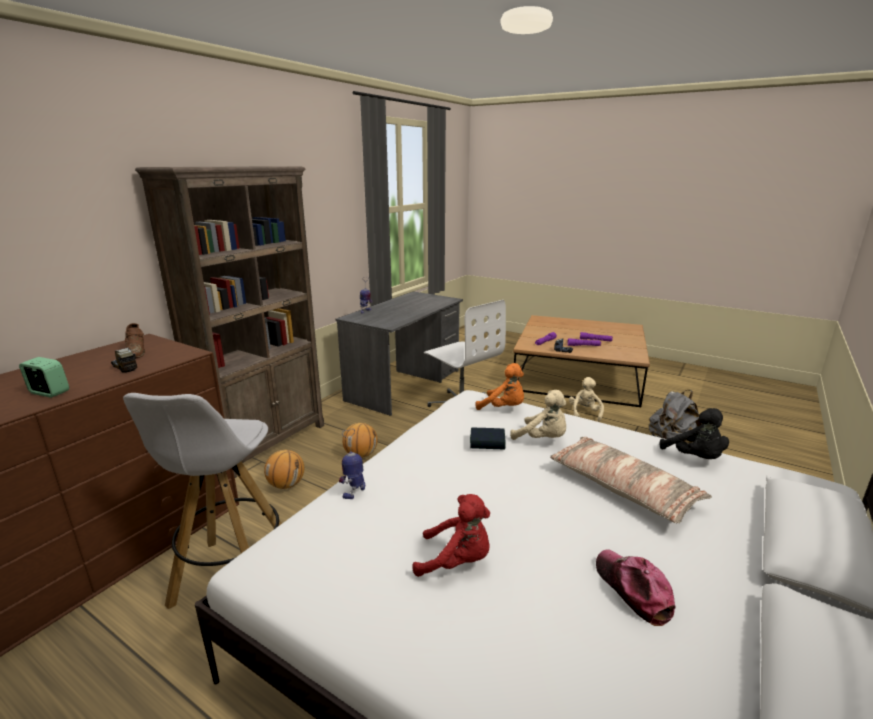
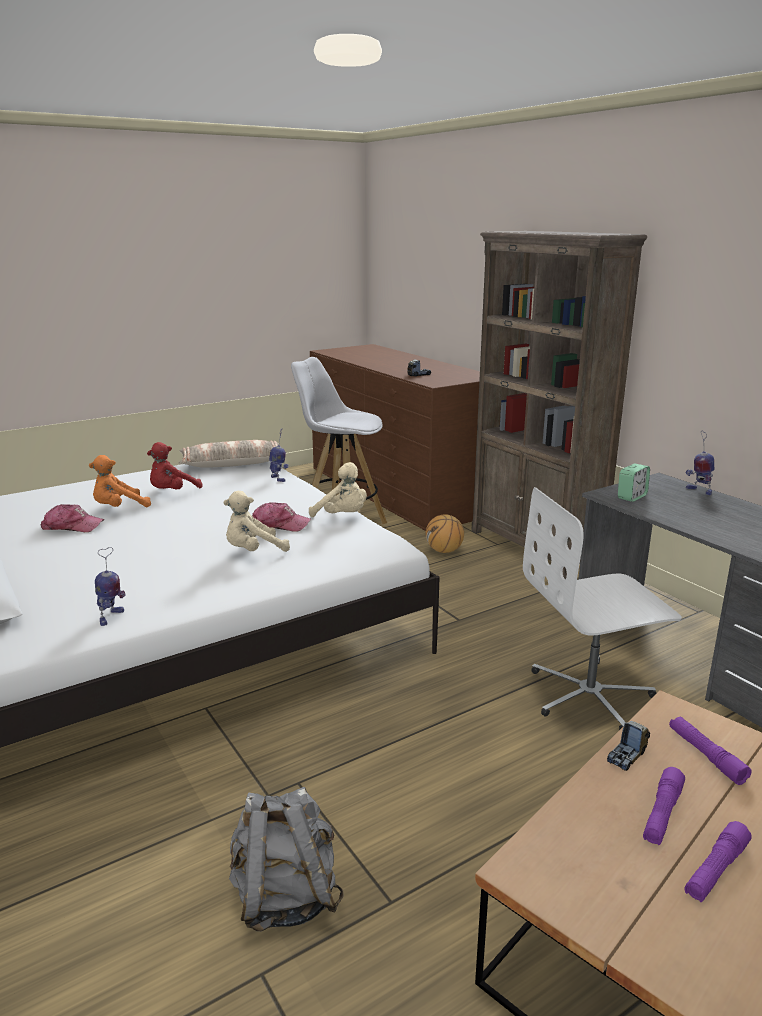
camera: 115 degrees right, 0 degrees up
(49, 393) = (390, 367): alarm clock -> alarm clock (631, 497)
(137, 352) = (453, 376): brown shoe -> none
(361, 455) = (476, 590): basketball -> none
(487, 442) = (279, 525): book -> cap
(504, 408) = (341, 553): orange plush toy -> orange plush toy (119, 508)
(584, 413) = (491, 843): beige plush toy -> beige plush toy (342, 516)
(622, 488) = (140, 559): pillow -> pillow (232, 463)
(695, 458) = (111, 617): black plush toy -> toy robot

